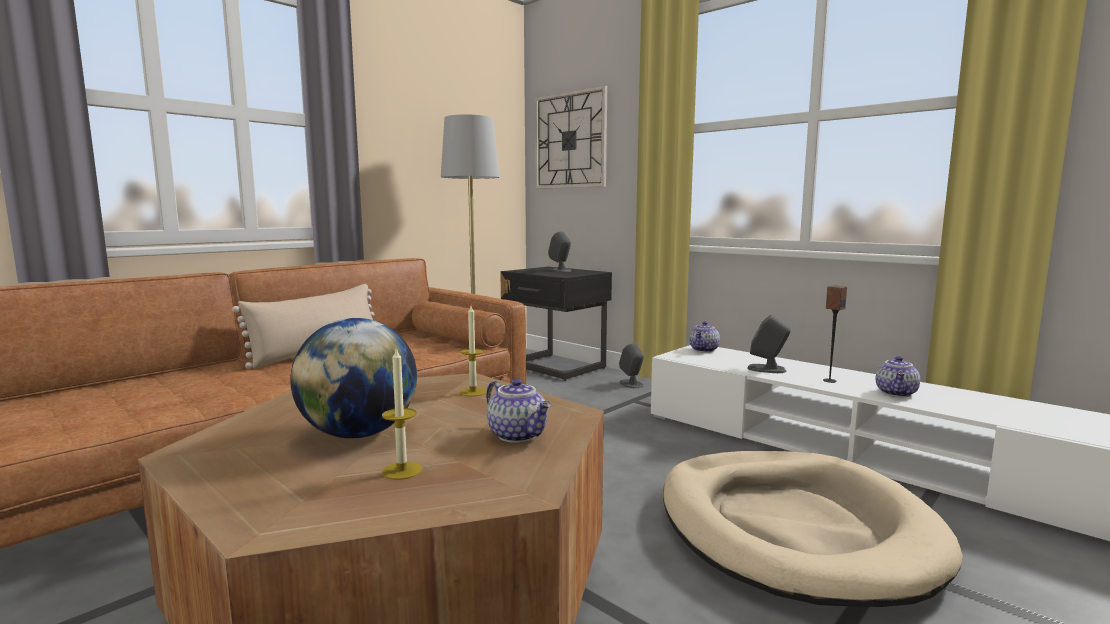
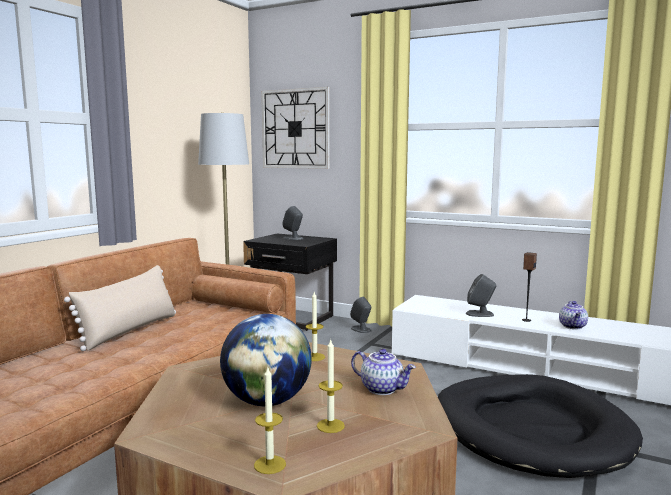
camera: 15 degrees left, 0 degrees up
(271, 507) = (270, 464): none -> candle
(704, 350) = (426, 300): teapot -> none
(792, 529) = (530, 430): beige dog bed -> black dog bed

